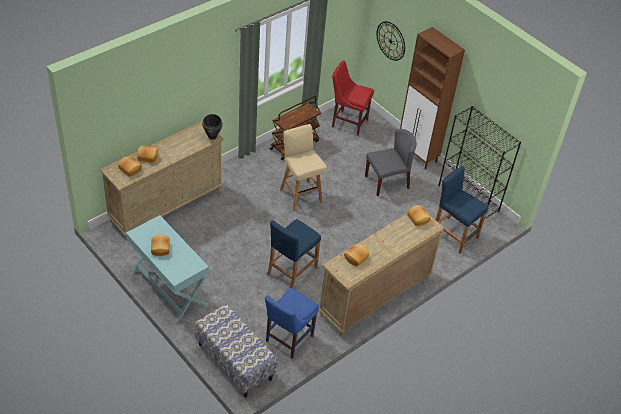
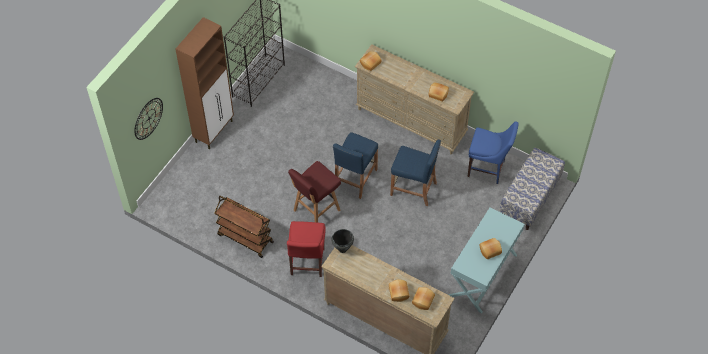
camera: 105 degrees left, 10 degrees up
(300, 195) = (315, 211): beige stool -> red stool
(348, 122) = (188, 201): red chair -> red chair (307, 263)
(387, 182) = (264, 146): grey chair -> none
(454, 234) = (310, 82): blue stool -> blue stool (355, 178)

